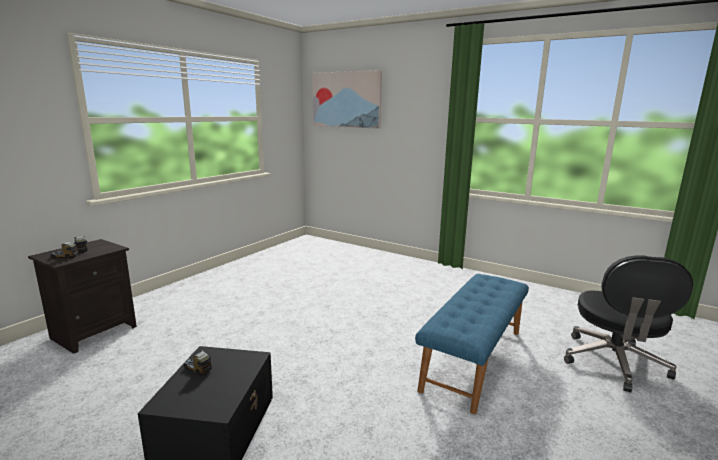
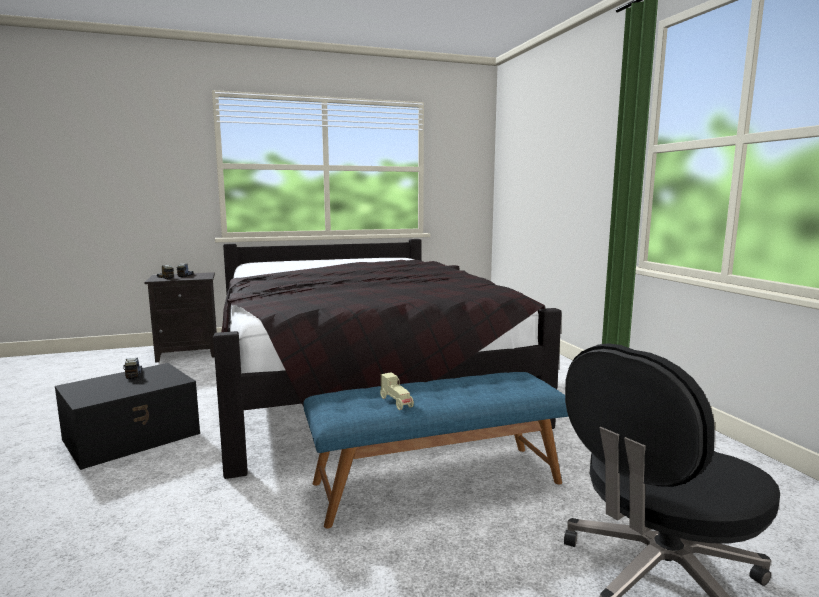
camera: 40 degrees right, 5 degrees down
(302, 306) = (358, 377): none -> black bed
(346, 99) = (528, 141): picture -> none
(480, 316) = (396, 402): none -> beige toy car

